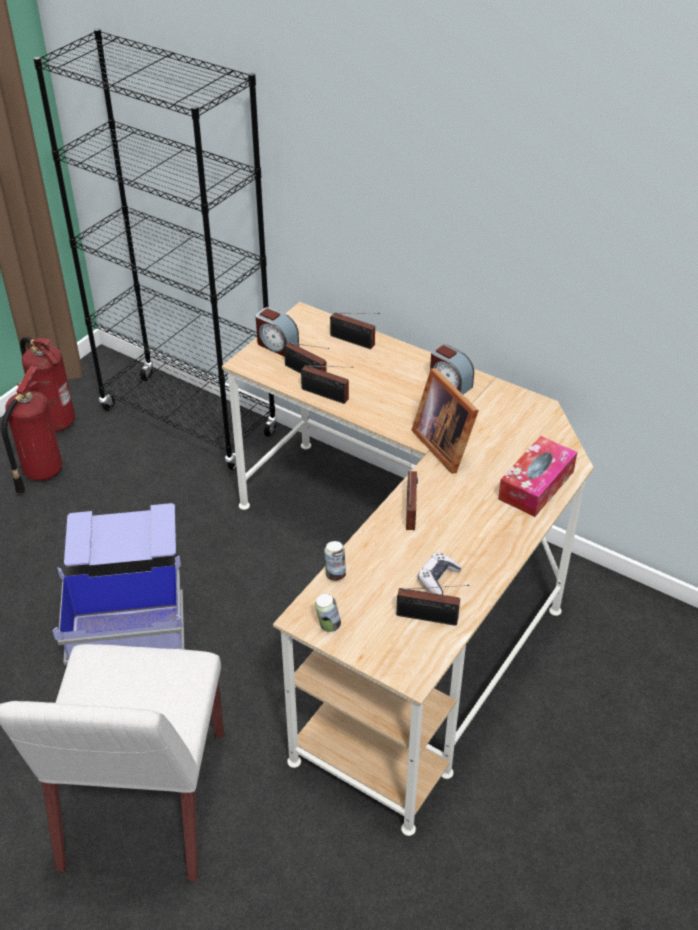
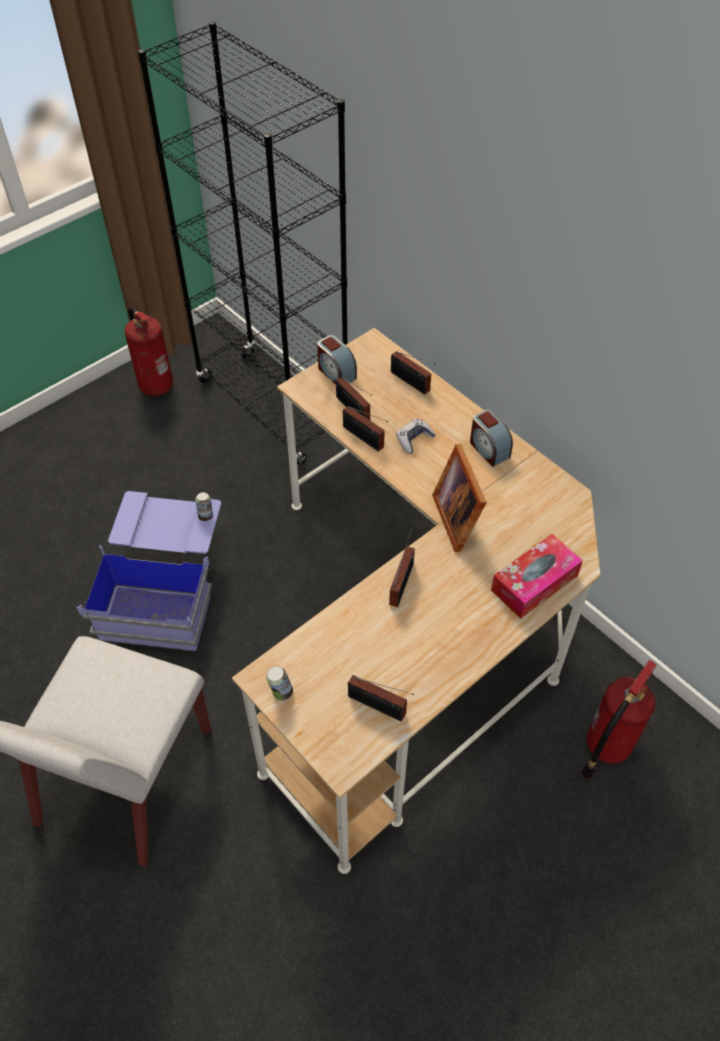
camera: 15 degrees right, 10 degrees up
(40, 472) = (128, 434): fire extinguisher -> fire extinguisher (605, 747)
(335, 574) = (306, 638): can -> can (206, 516)
(438, 578) = (401, 666): game controller -> game controller (414, 439)

